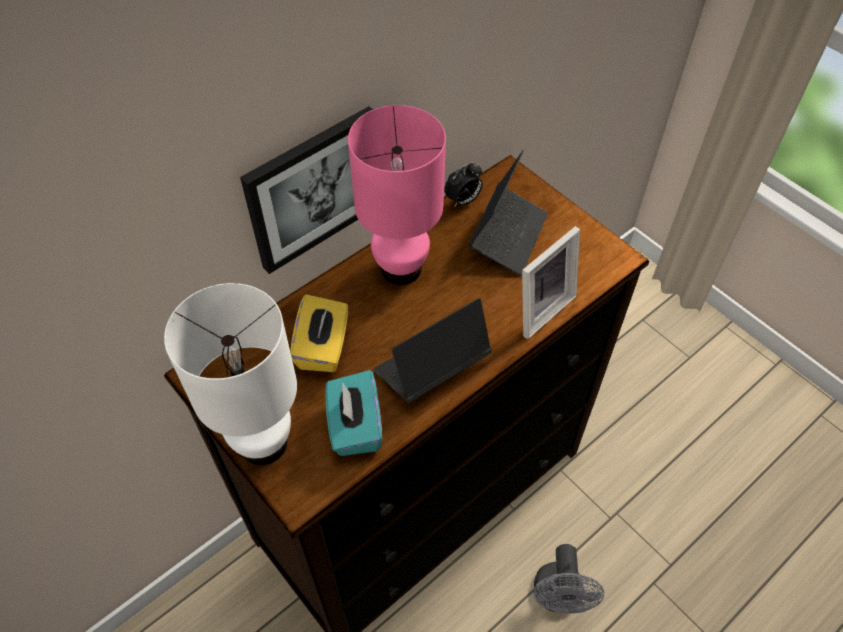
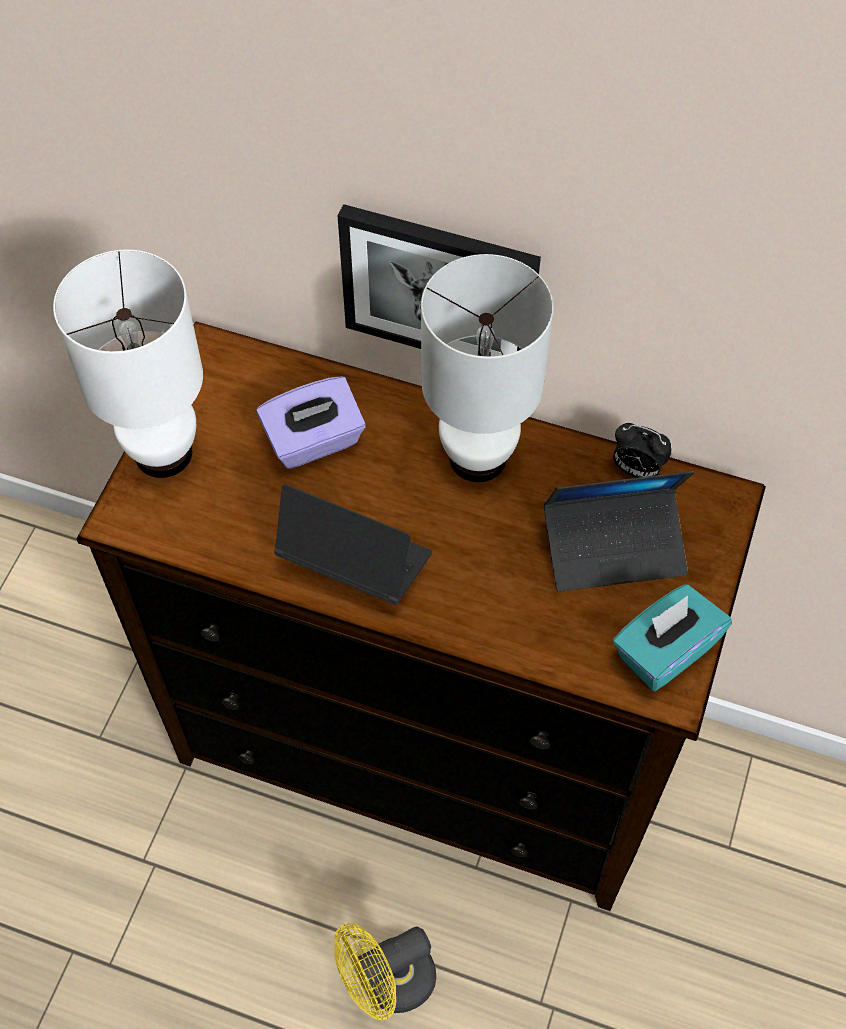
camera: 60 degrees right, 5 degrees up
(323, 347) = (314, 441): yellow tissue box -> purple tissue box
(355, 427) = (231, 525): turquoise tissue box -> turquoise tissue box (664, 651)
(400, 268) = (477, 456): pink table lamp -> white table lamp
(539, 308) = (519, 635): picture frame -> none
(558, 597) = (387, 983): grey fan -> yellow fan

